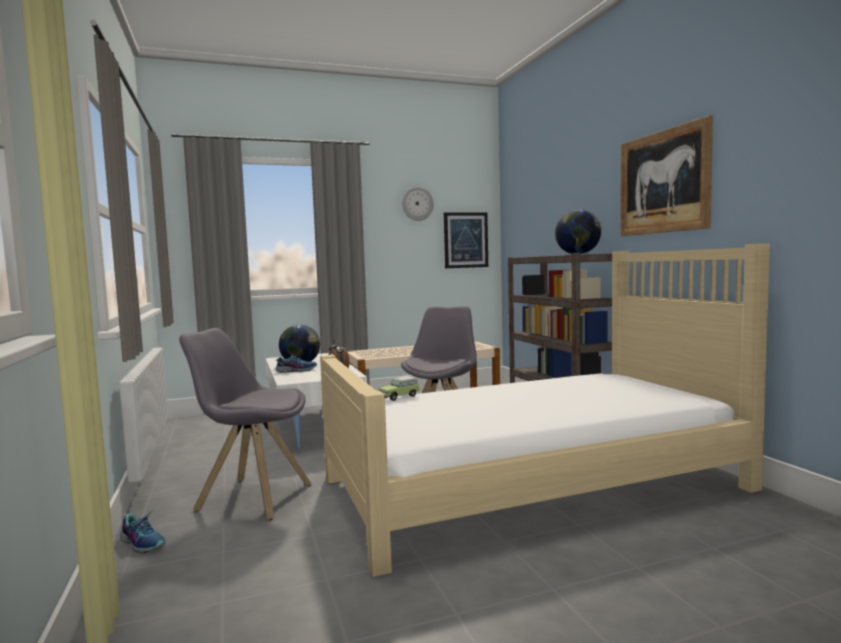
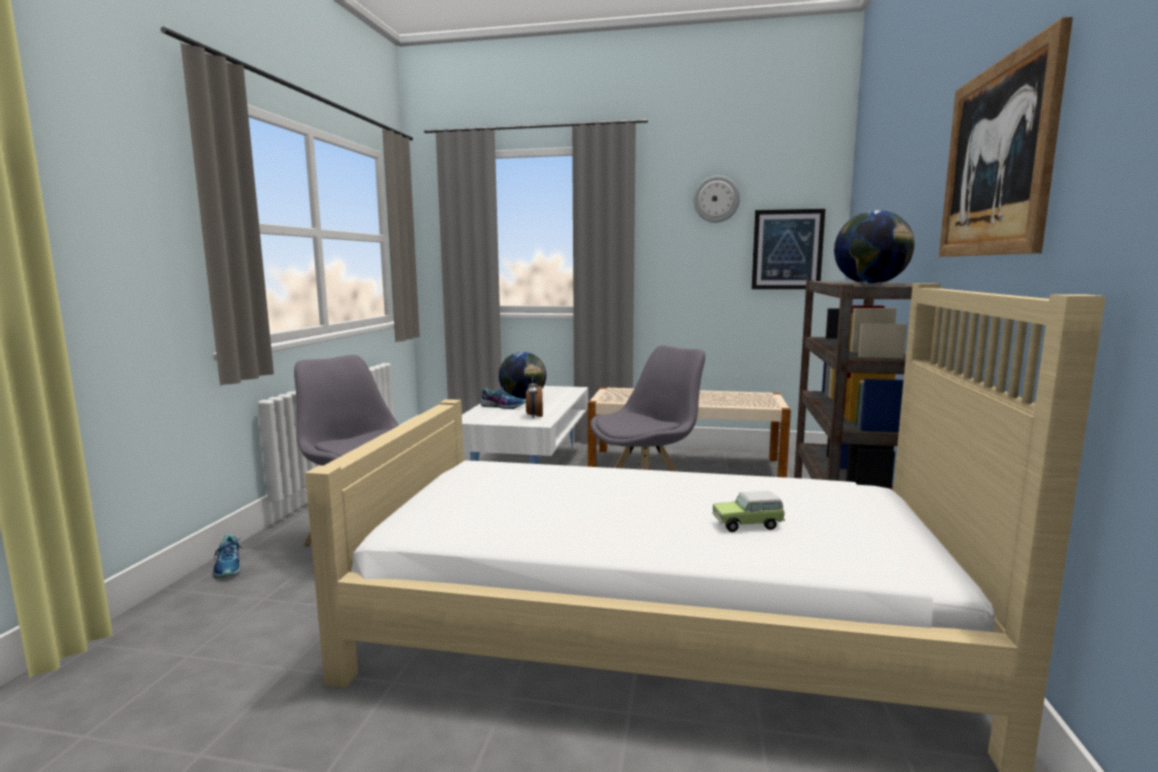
camera: 30 degrees right, 5 degrees up
(400, 396) = (519, 465): toy car -> toy car (749, 525)

